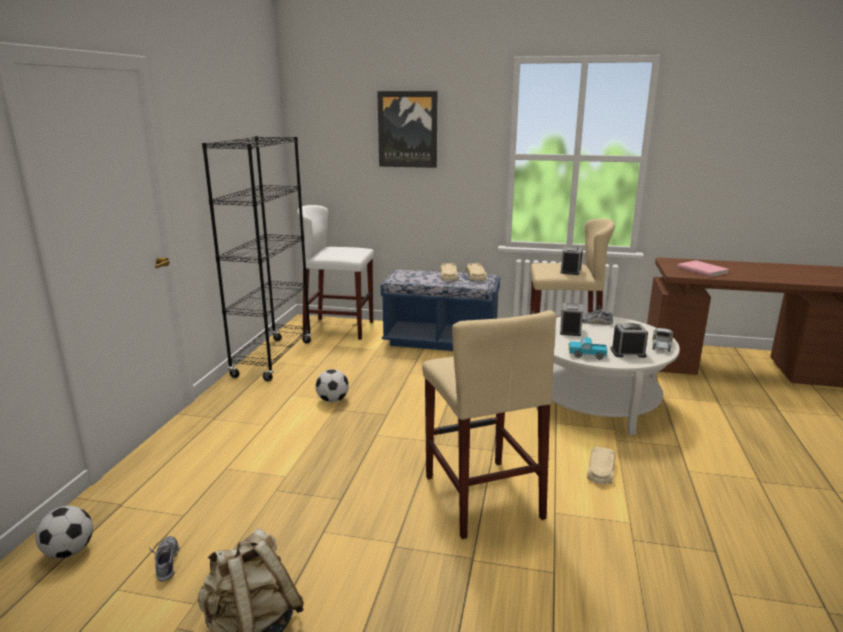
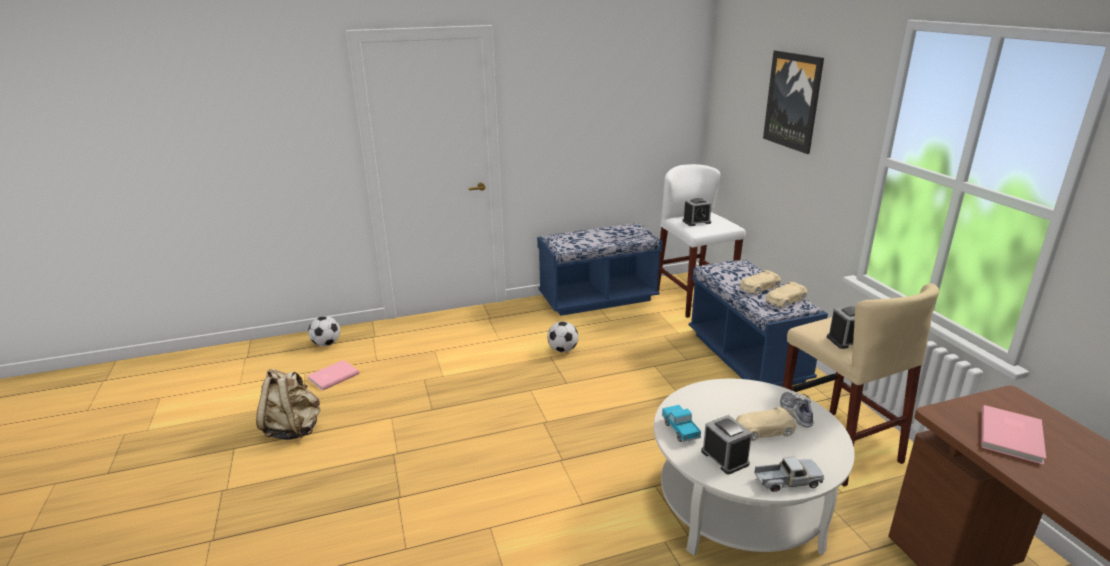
camera: 60 degrees right, 5 degrees up
(167, 562) = (332, 376): shoe -> pink book
(273, 359) = (598, 298): black bookcase -> blue bench
(482, 496) = (484, 476): beige stool -> none
(570, 330) = (743, 403): alarm clock -> alarm clock (696, 222)
(600, 471) = (585, 543): beige toy car -> beige toy car (763, 430)

